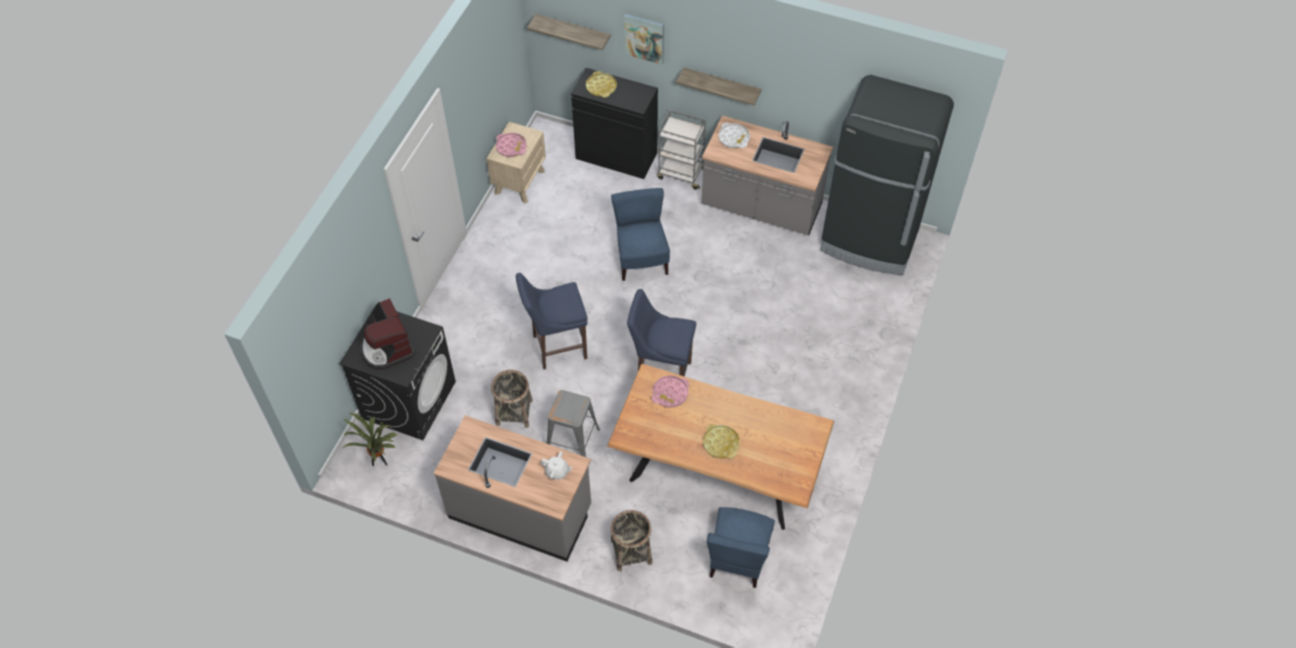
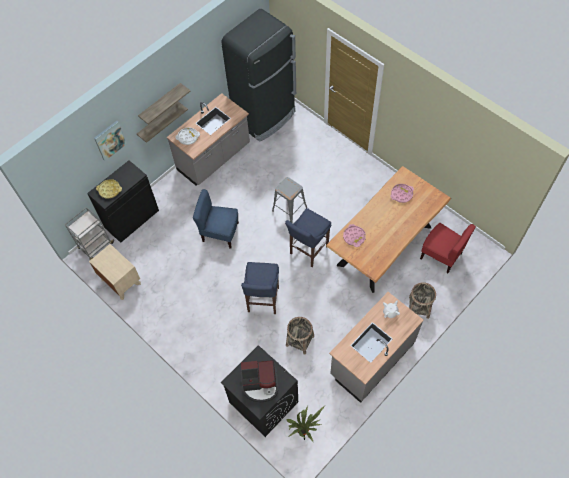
camera: 65 degrees left, 5 degrees up
(511, 147) = (112, 266): pink tray -> pink tray (401, 194)
(573, 32) = (70, 181): shelf -> shelf (160, 104)
(573, 441) = (334, 314): grey stool -> grey stool (289, 209)
(681, 173) = (166, 189): grey cart -> grey cart (96, 246)
(721, 443) = (397, 223): yellow tray -> none
(738, 559) = (441, 255): blue chair -> red chair

